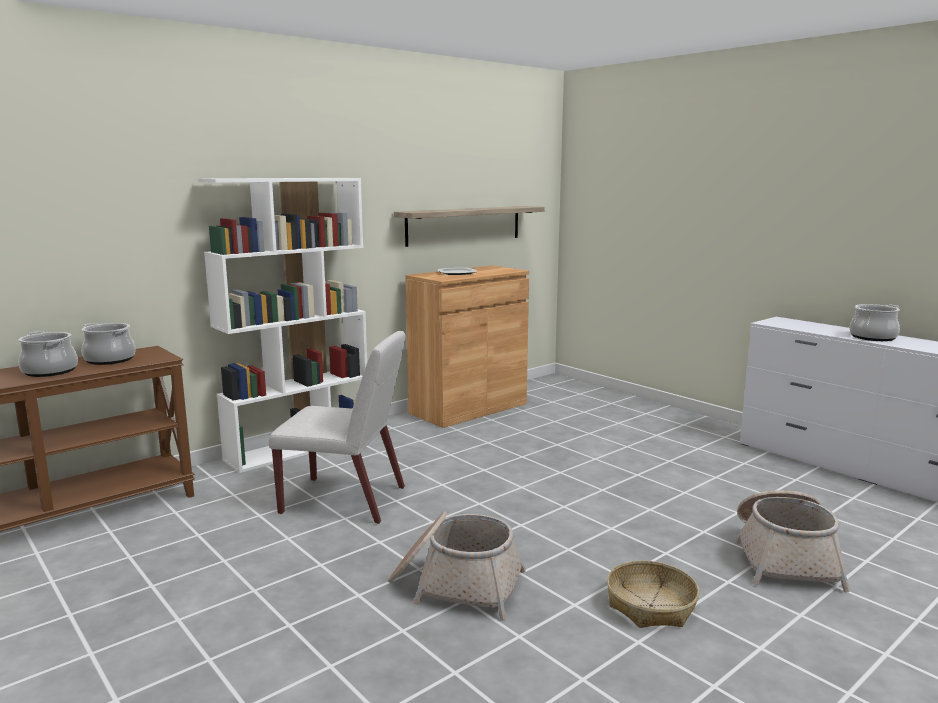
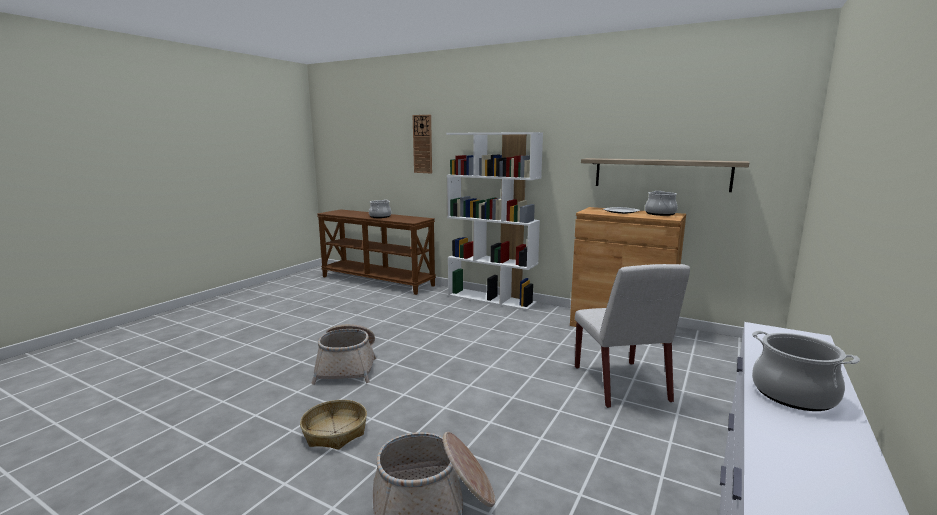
camera: 70 degrees right, 0 degrees up
(107, 202) = (422, 144): none -> wall clock
(110, 359) = (403, 218): cooking pot -> cooking pot (660, 214)
(345, 500) = (432, 323): white chair -> white chair (621, 384)

